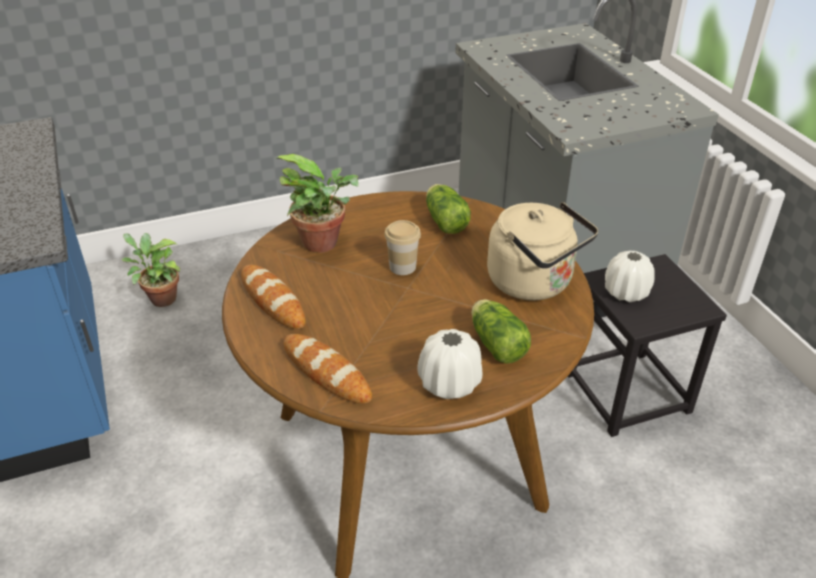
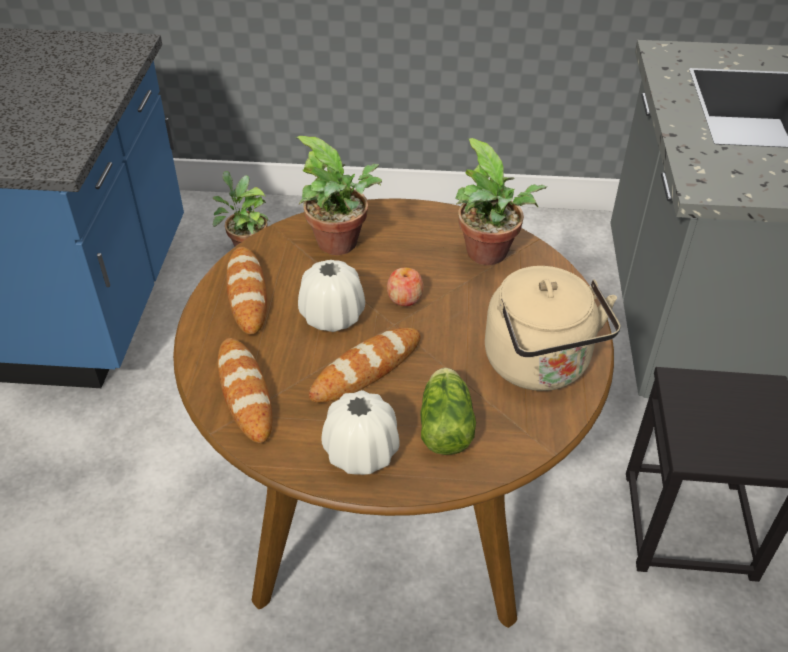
camera: 25 degrees right, 5 degrees up
(402, 267) = (405, 298): cup -> apple
(410, 325) = (366, 369): none -> bread
(444, 220) = (490, 256): lettuce -> potted plant
(626, 292) = (700, 409): white vase -> white vase (332, 316)

